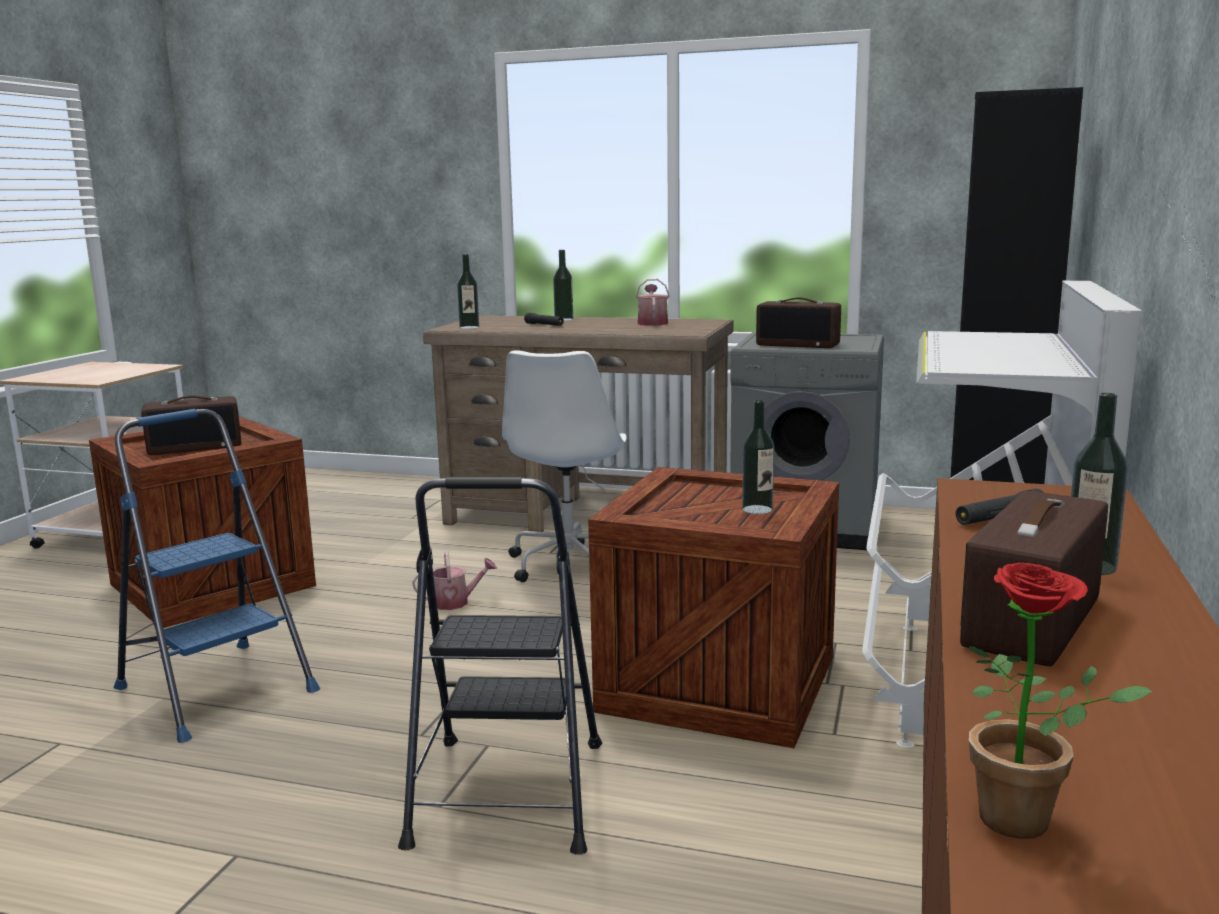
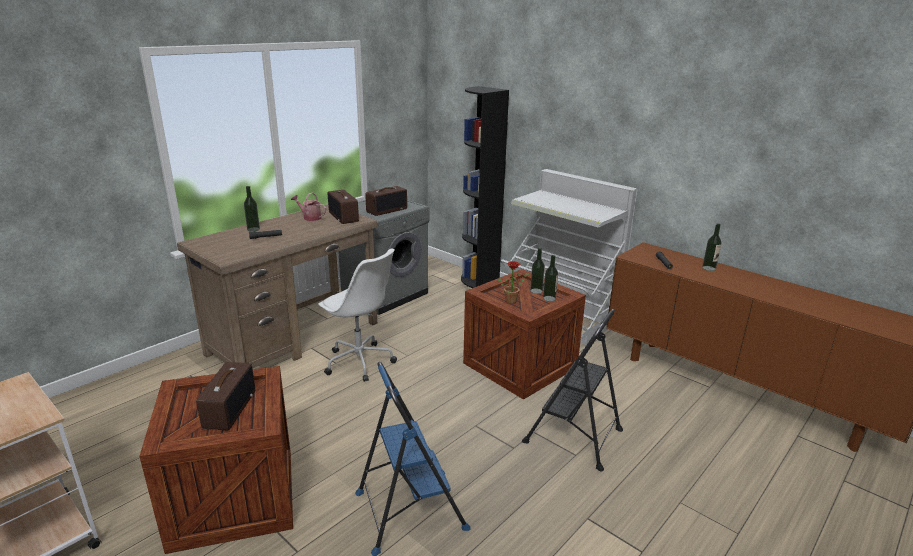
camera: 65 degrees left, 10 degrees up
(456, 602) = (372, 406): watering can -> none
(469, 327) = (235, 254): bottle -> bottle (549, 298)
(1029, 823) = (846, 319): potted plant -> potted plant (512, 301)
(1035, 623) = (747, 286): radio -> radio (344, 217)

